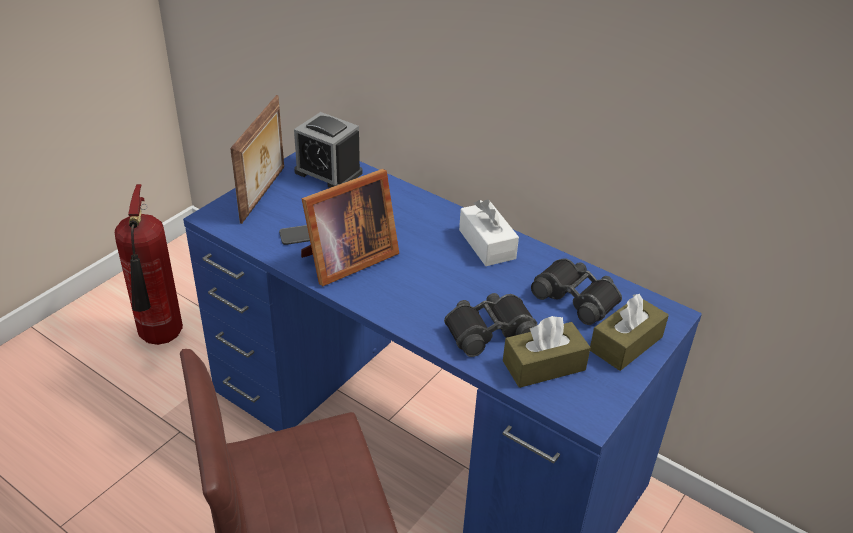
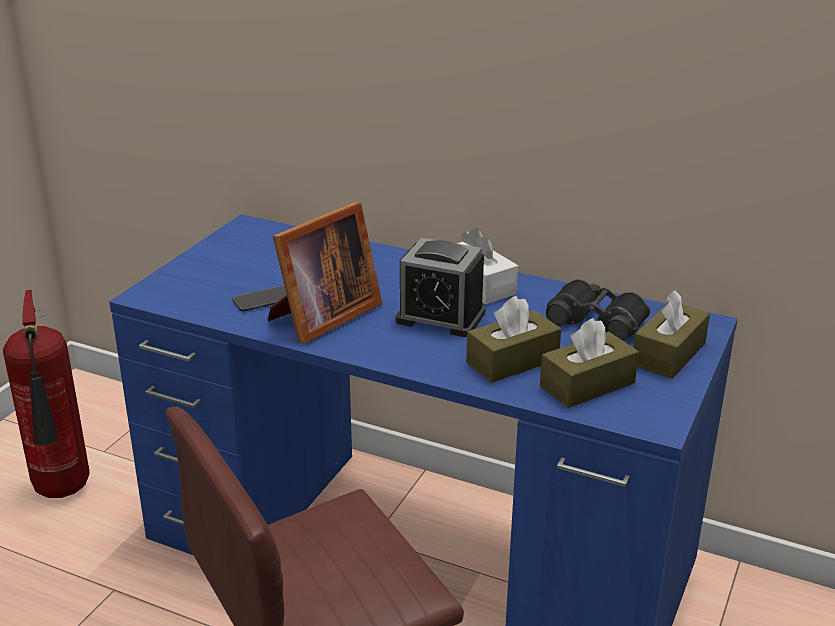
camera: 10 degrees left, 10 degrees down
(264, 194) = (201, 268): picture frame -> none
(328, 172) = (269, 240): alarm clock -> alarm clock (440, 317)
(488, 330) = (512, 361): black binoculars -> brown tissue box

